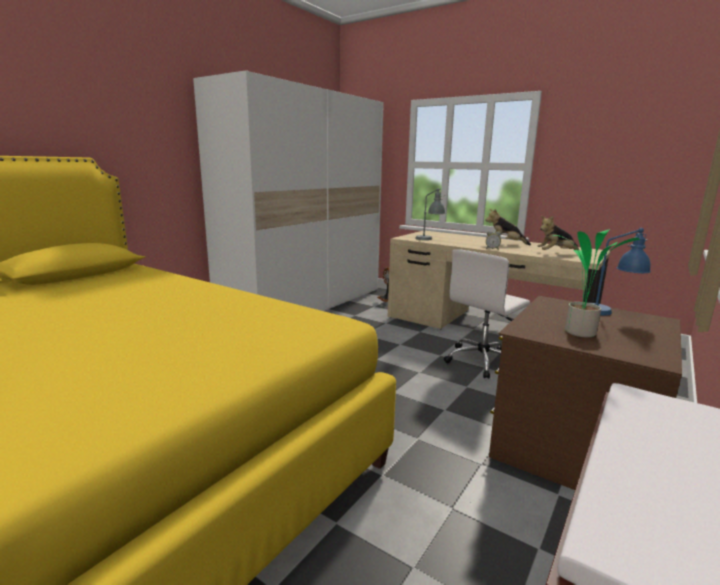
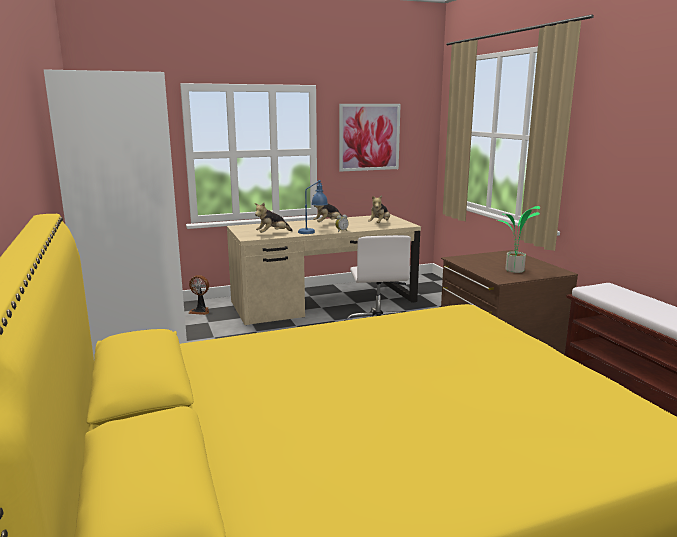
camera: 55 degrees left, 0 degrees up
(429, 239) = (272, 234): grey table lamp -> plush toy
(606, 151) = (369, 137): none -> picture
(610, 312) = (489, 256): blue table lamp -> blue table lamp (313, 231)

